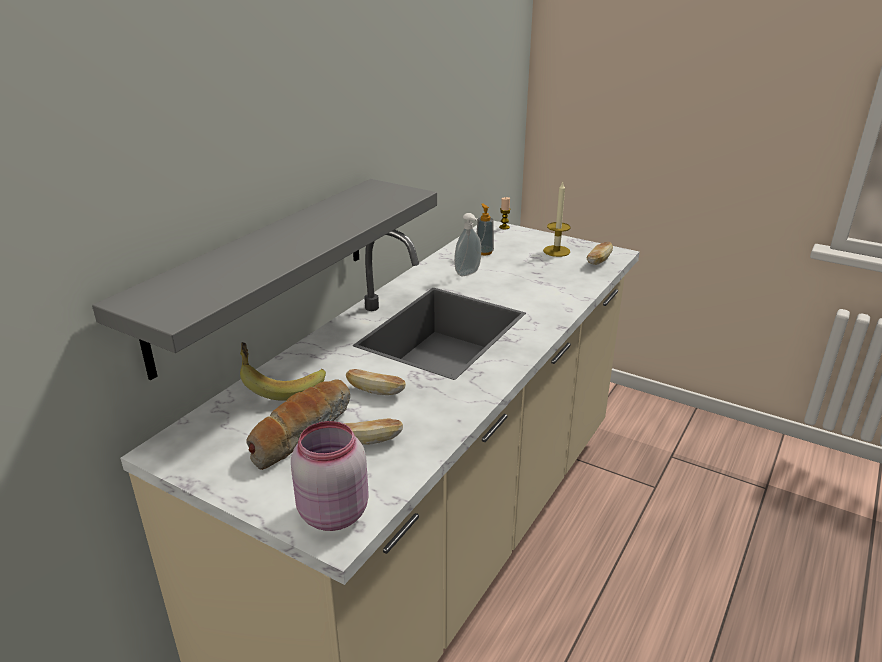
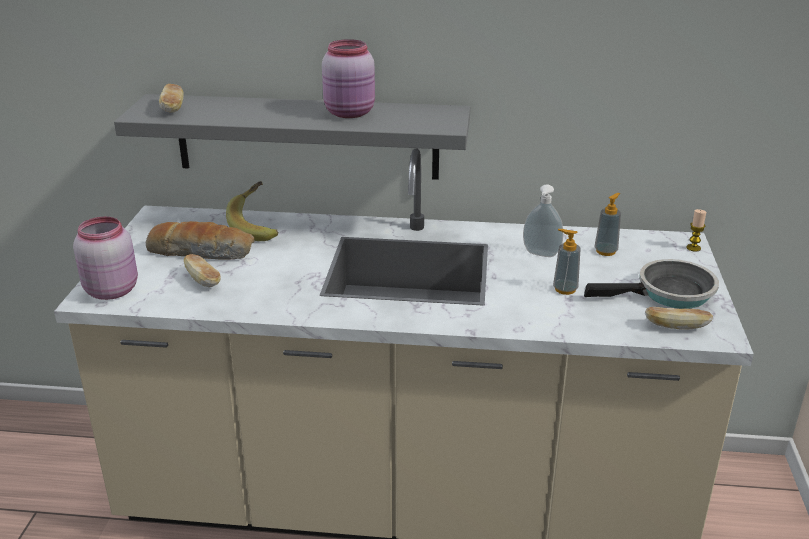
camera: 65 degrees right, 0 degrees up
(329, 217) = (351, 113): none -> pink jar
(375, 391) = (275, 265): bread -> bread (173, 108)
(526, 279) = (565, 289): none -> soap dispenser
(556, 251) = (669, 293): candle -> frying pan

